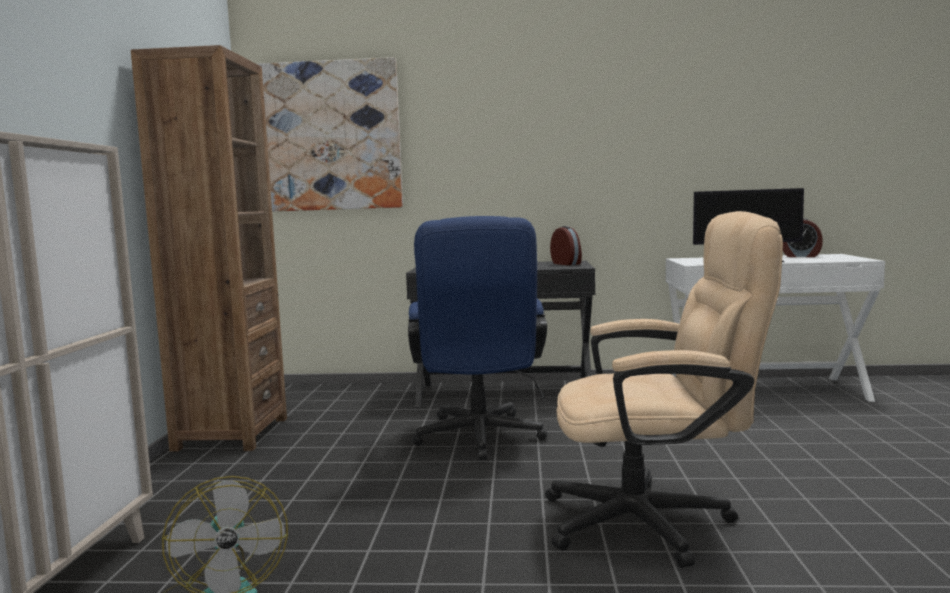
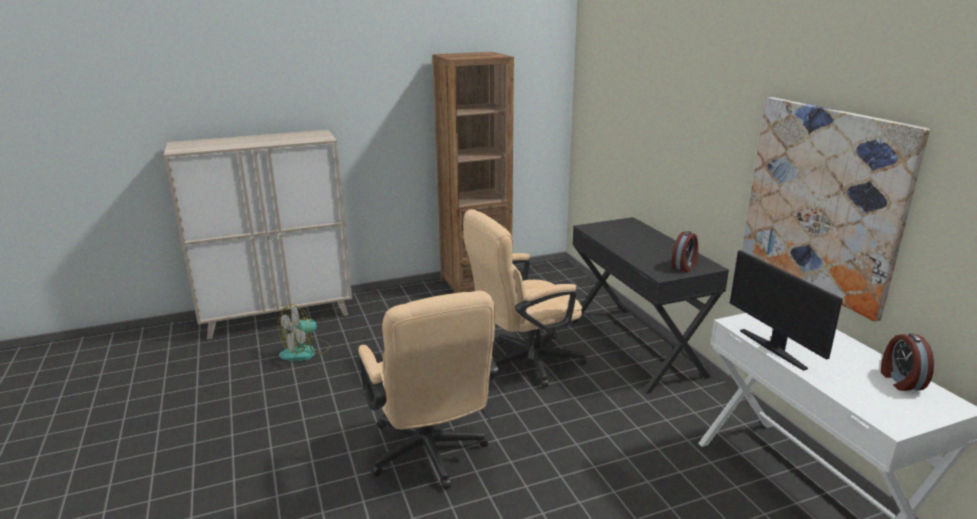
camera: 65 degrees right, 15 degrees up
(328, 136) = (607, 94): picture -> picture (822, 201)
(479, 440) = (523, 363): blue office chair -> beige office chair

